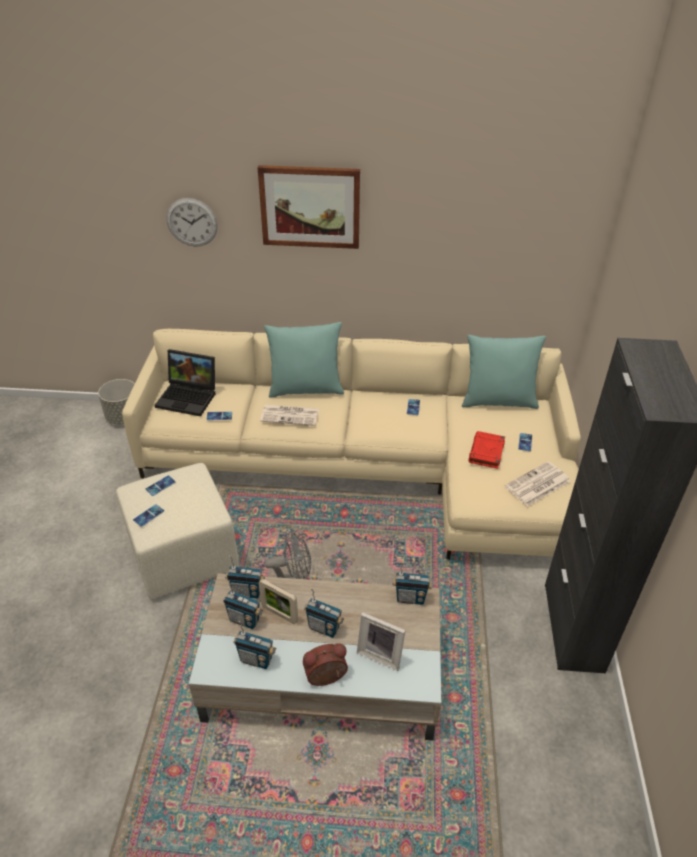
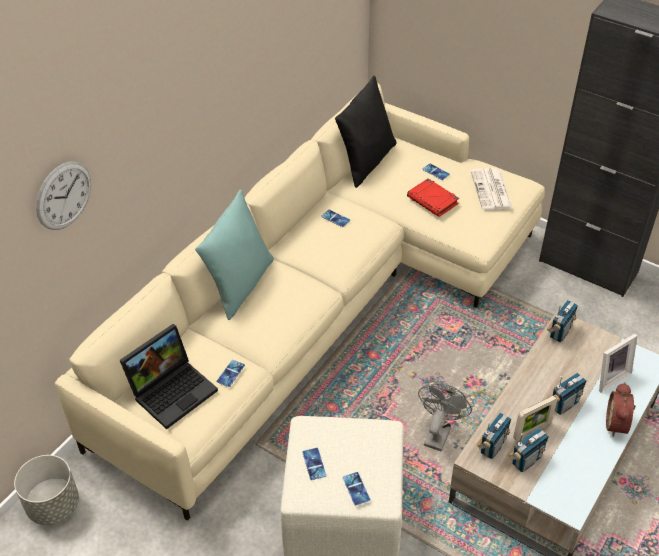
camera: 60 degrees left, 5 degrees up
(256, 659) = (576, 467): radio -> none
(291, 415) = (277, 312): newspaper -> none
(310, 207) = (170, 88): picture -> none
(498, 401) = (366, 162): turquoise pillow -> black pillow

